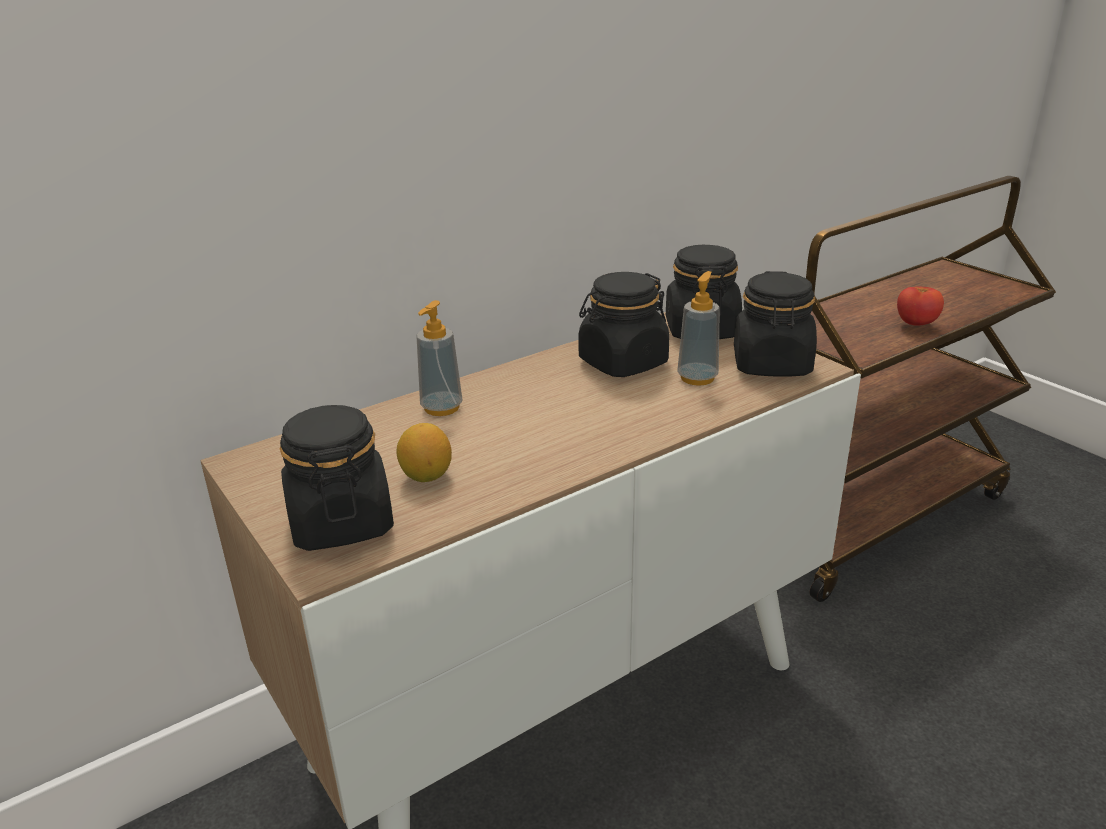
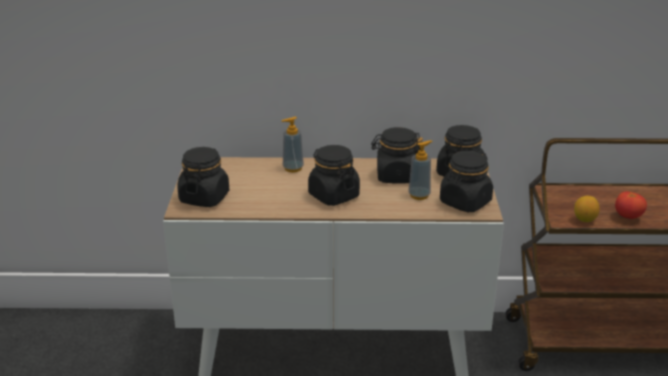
camera: 35 degrees right, 0 degrees up
(426, 476) = (252, 193): lemon -> lemon (584, 219)
(574, 426) = (333, 195): none -> black jar

